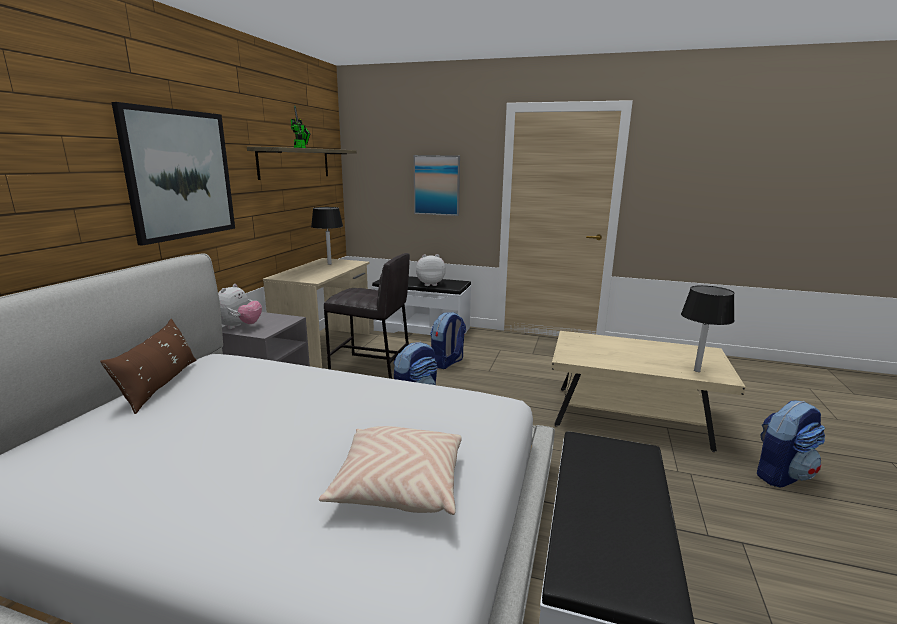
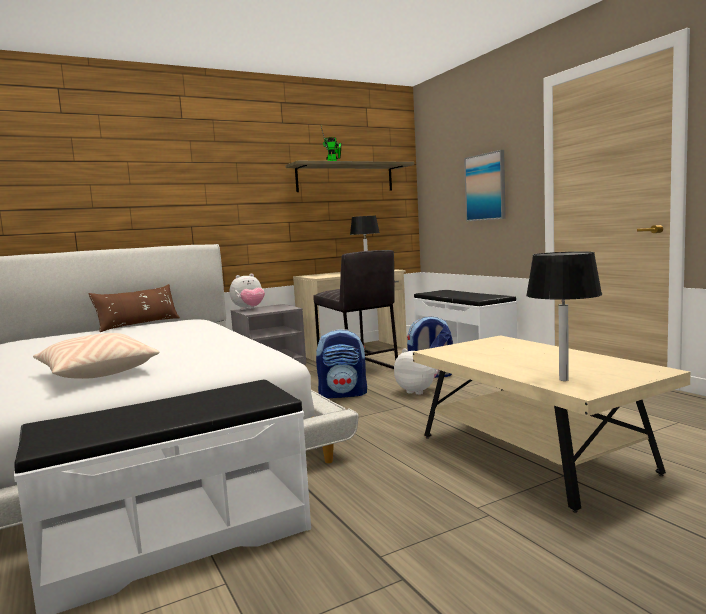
camera: 45 degrees right, 10 degrees down
(180, 174) = (215, 186): picture -> none
(430, 284) = (462, 296): plush toy -> plush toy (417, 391)
(781, 474) = (631, 565): backpack -> none

